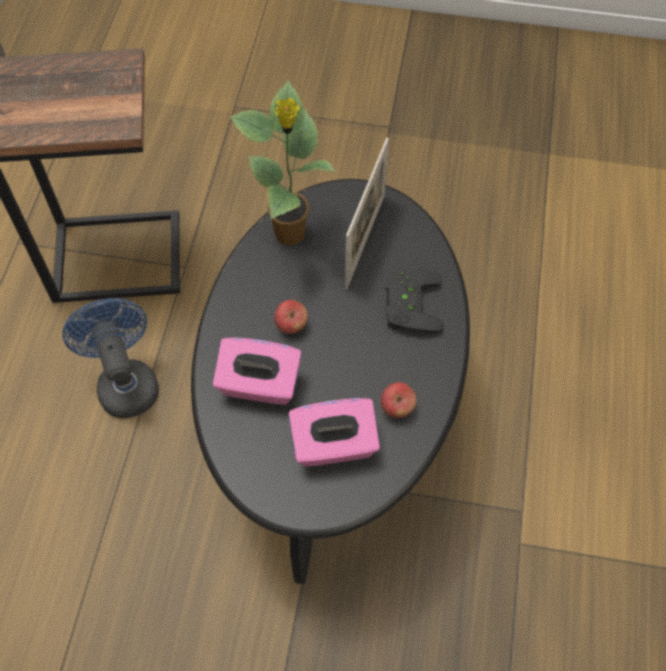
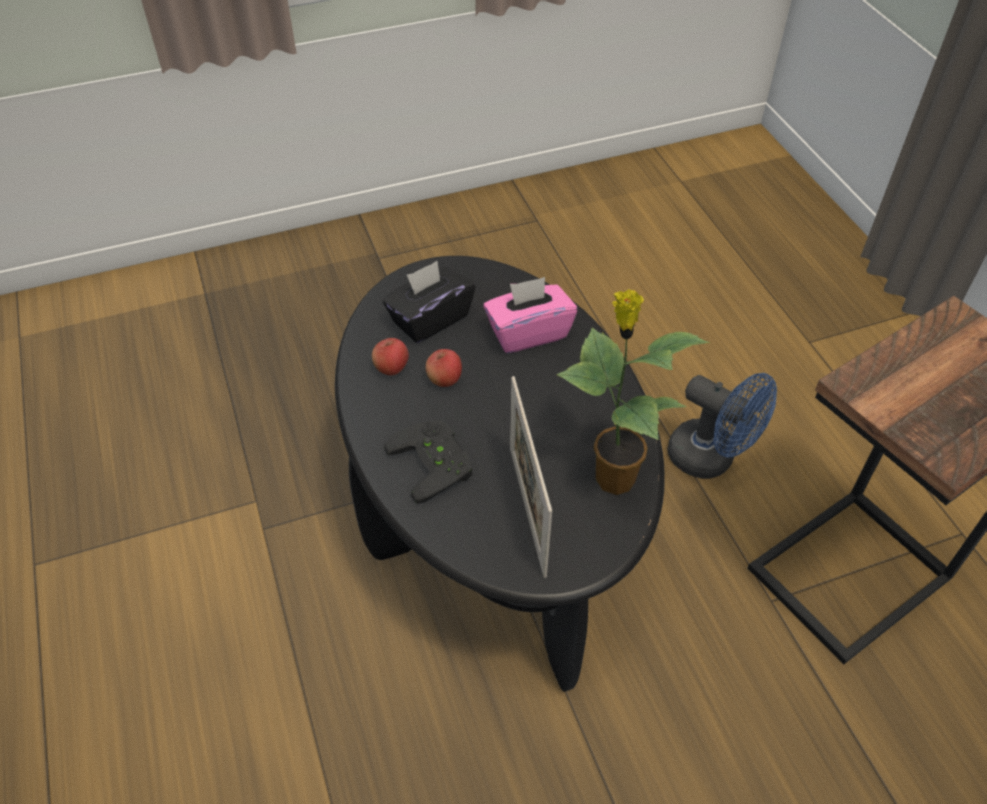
camera: 150 degrees right, 10 degrees down
(291, 325) = (539, 391): apple -> apple (444, 379)
(334, 445) = (430, 319): pink tissue box -> black tissue box

